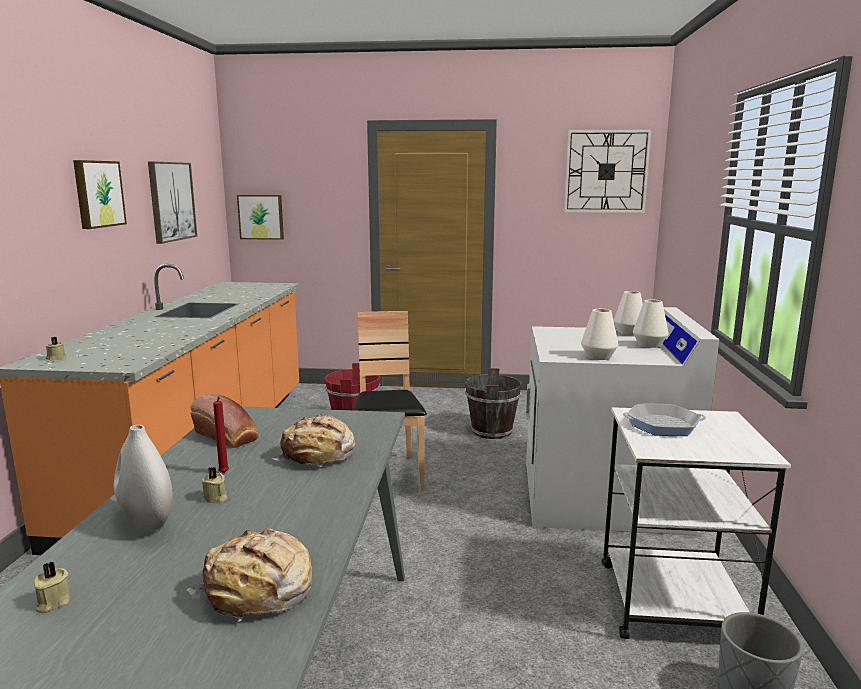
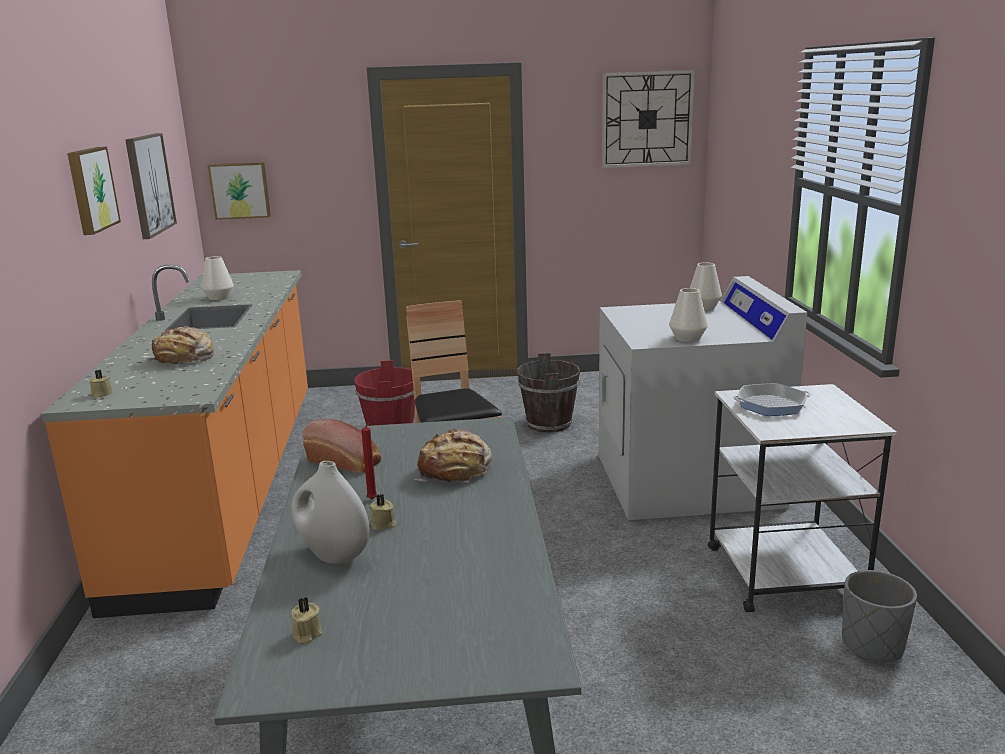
camera: 10 degrees left, 5 degrees up
(258, 591) = (490, 599): bread -> bread (184, 359)
(649, 345) = (731, 320): white vase -> white vase (219, 298)

